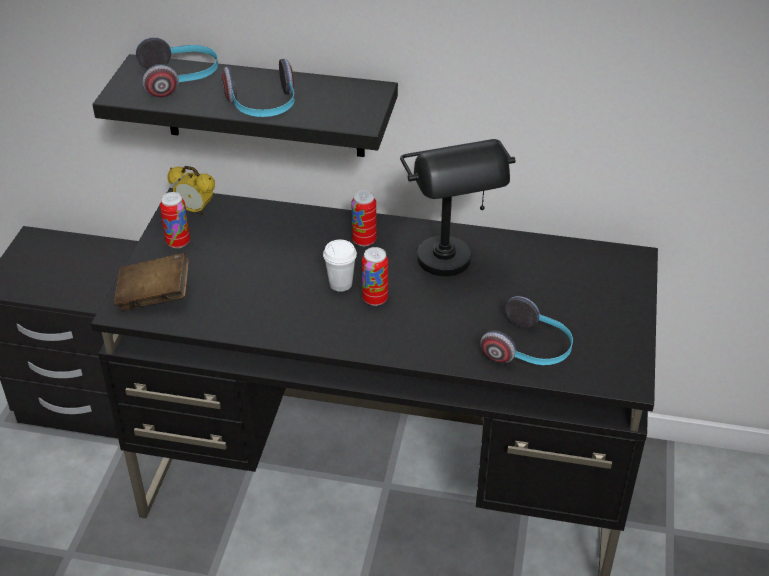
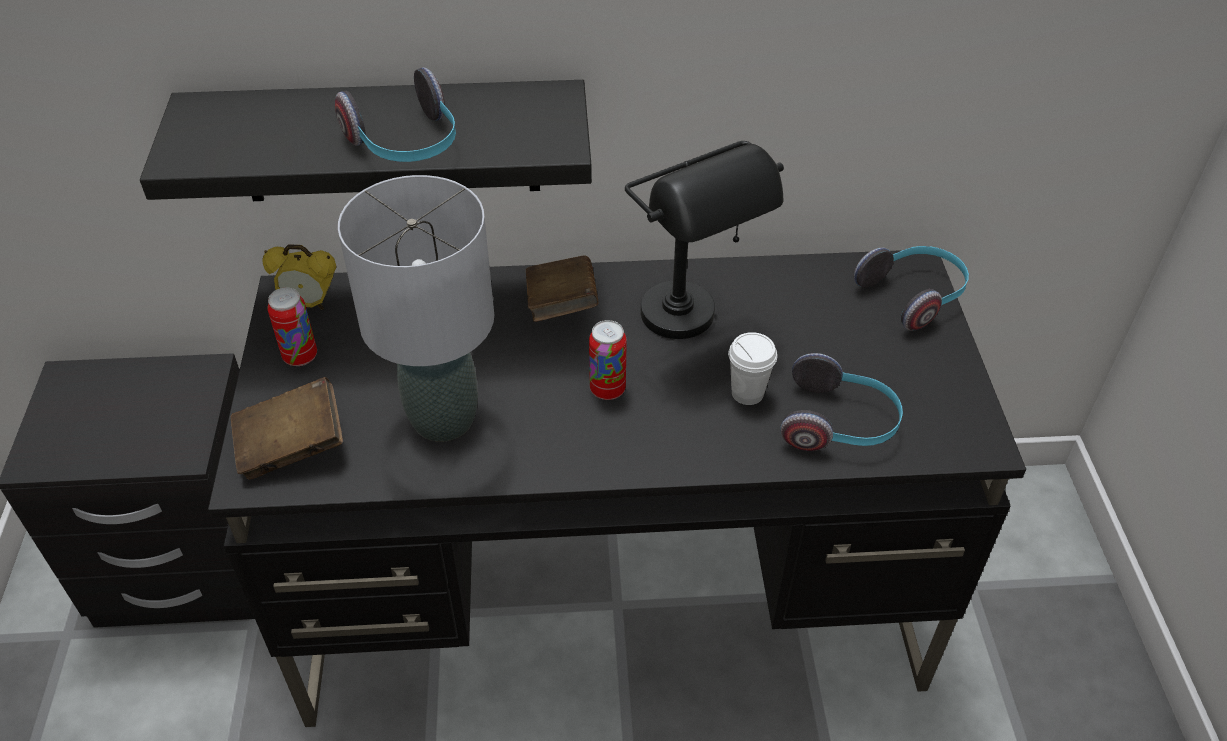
camera: 15 degrees left, 5 degrees up
(180, 79) = (265, 120): headphones -> headphones (914, 296)
(257, 298) = (443, 420): none -> grey table lamp
(340, 284) = (552, 376): white cup -> white cup (747, 393)
(364, 240) = (561, 306): can -> brown book

